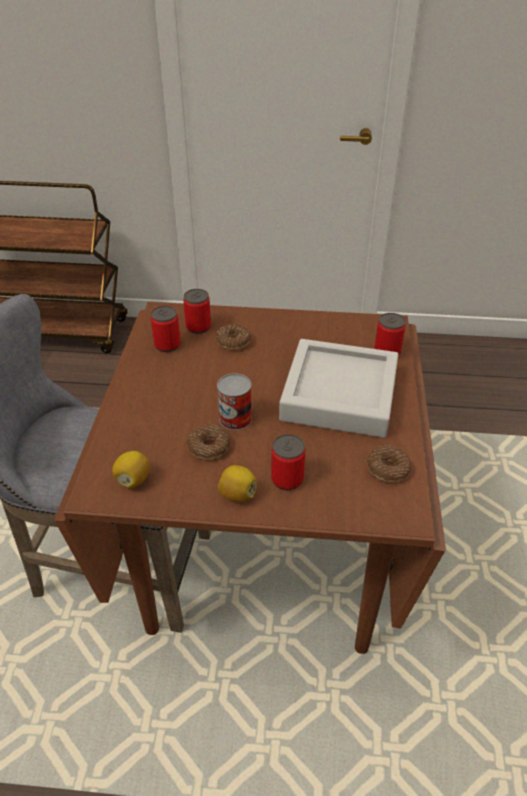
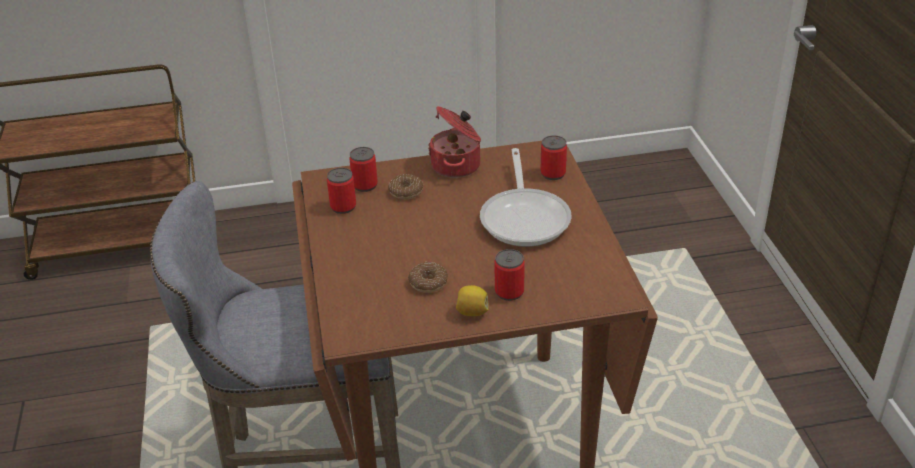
camera: 15 degrees left, 5 degrees down
(133, 480) = (374, 321): lemon -> none
(235, 418) = (440, 255): can -> none
(295, 324) = (457, 165): none -> cooking pot
(339, 395) = (525, 217): grey tray -> frying pan
(388, 469) = (591, 266): donut -> none

